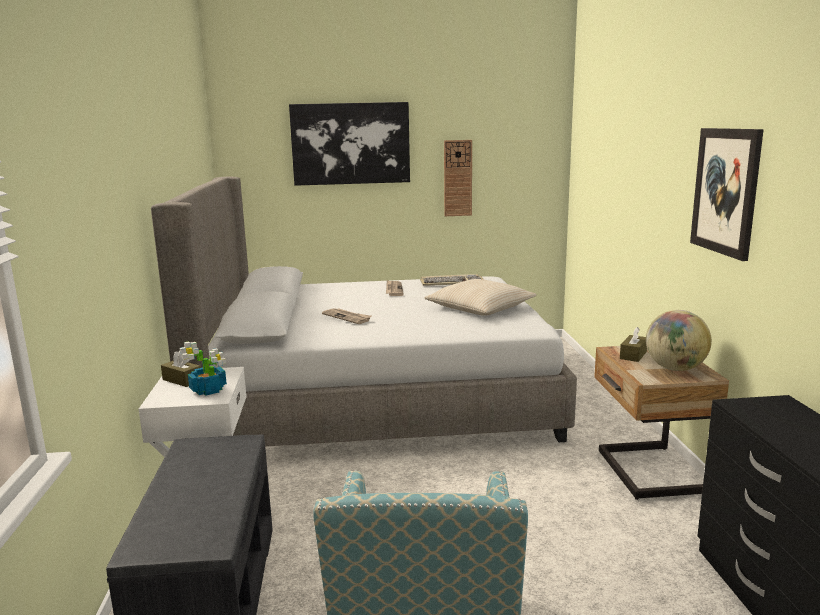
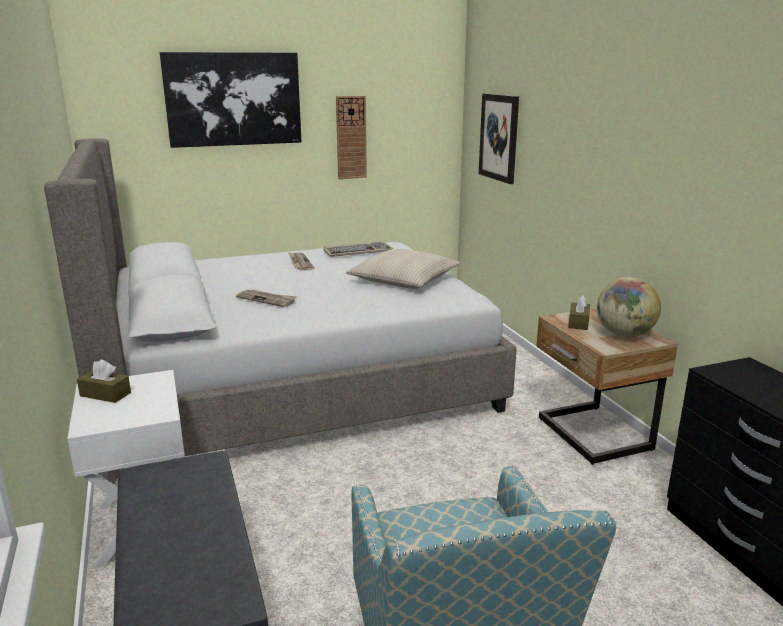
camera: 15 degrees left, 5 degrees up
(209, 390) = (146, 404): potted plant -> none
(726, 191) = (671, 157): picture -> picture (499, 137)

